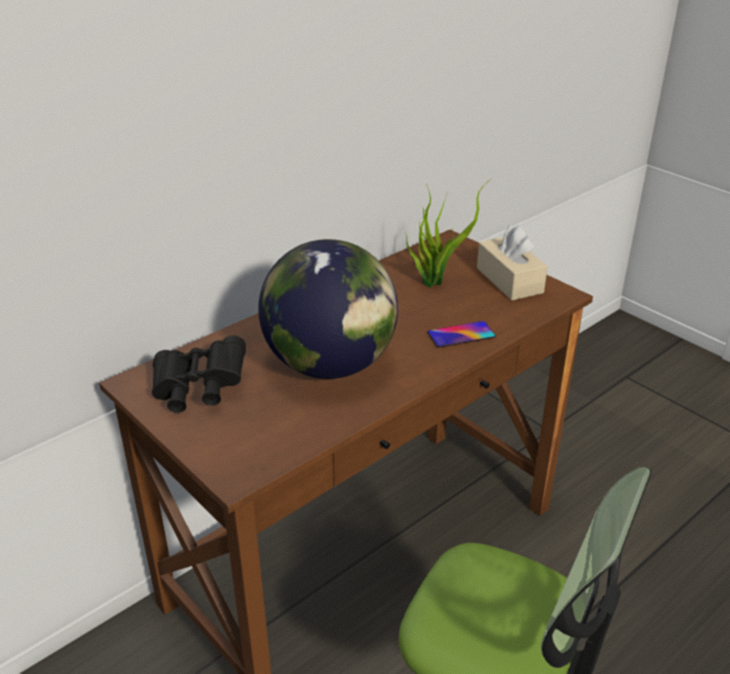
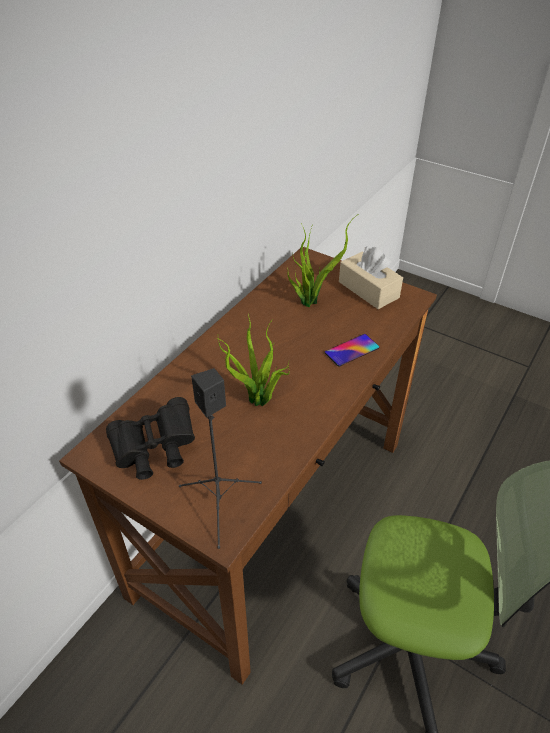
camera: 15 degrees left, 10 degrees up
(245, 450) = (220, 505): none -> black speaker
(331, 365) = (258, 401): globe -> potted plant

